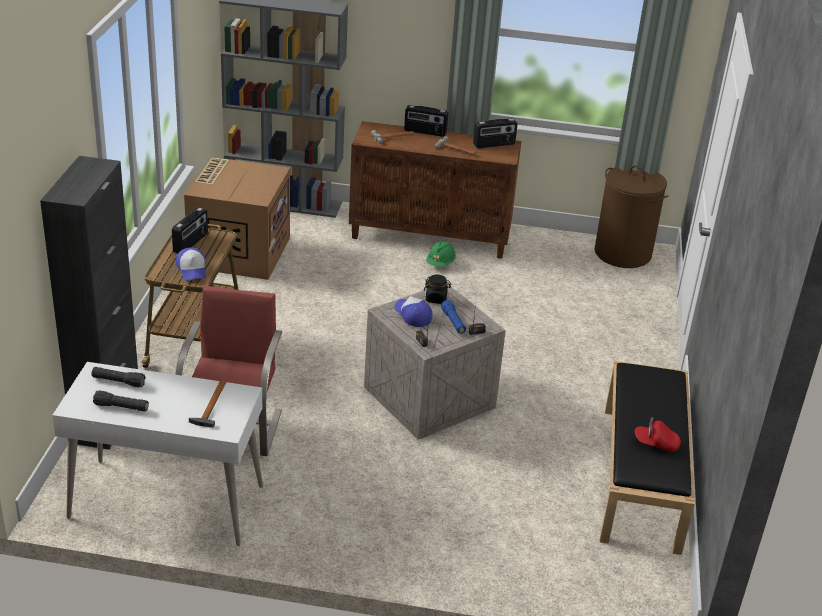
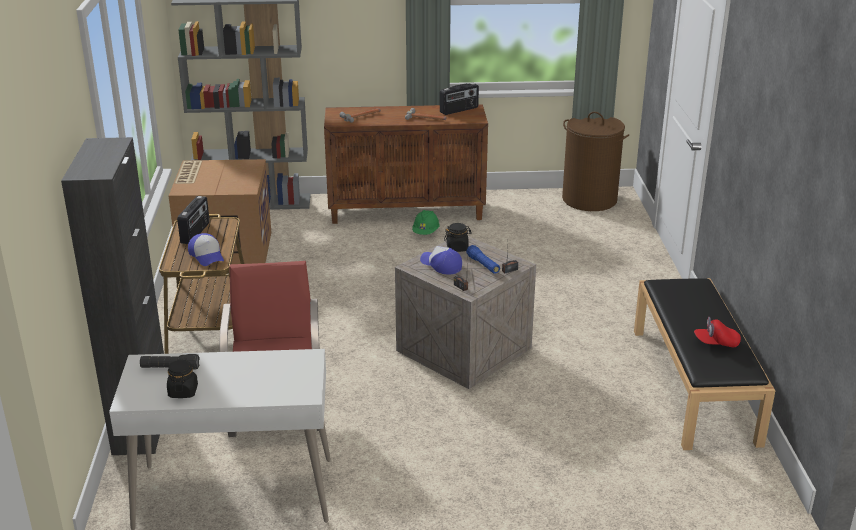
camera: 10 degrees left, 5 degrees down
(121, 407) = (183, 391): black flashlight -> black jar
(210, 406) = (278, 375): hammer -> none
(425, 132) = (389, 108): radio -> none

